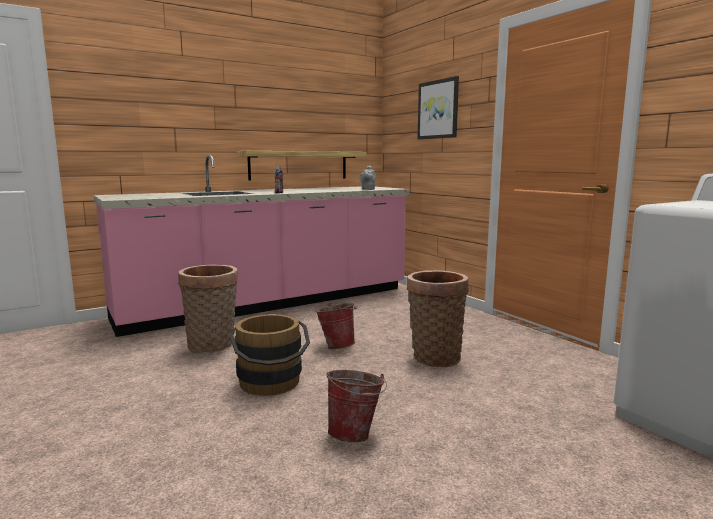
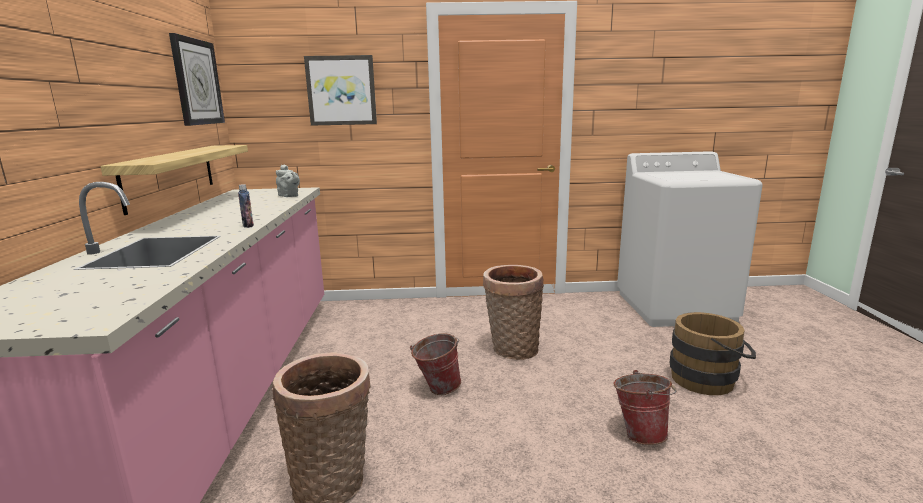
camera: 60 degrees left, 5 degrees up
(271, 384) = (504, 457): brown bucket -> brown bucket (708, 379)
(347, 108) = (197, 82): none -> wall clock

